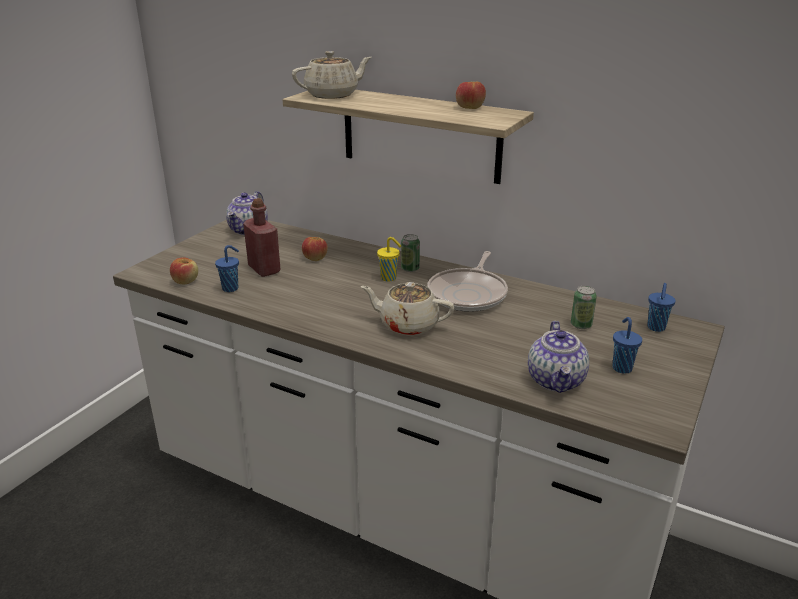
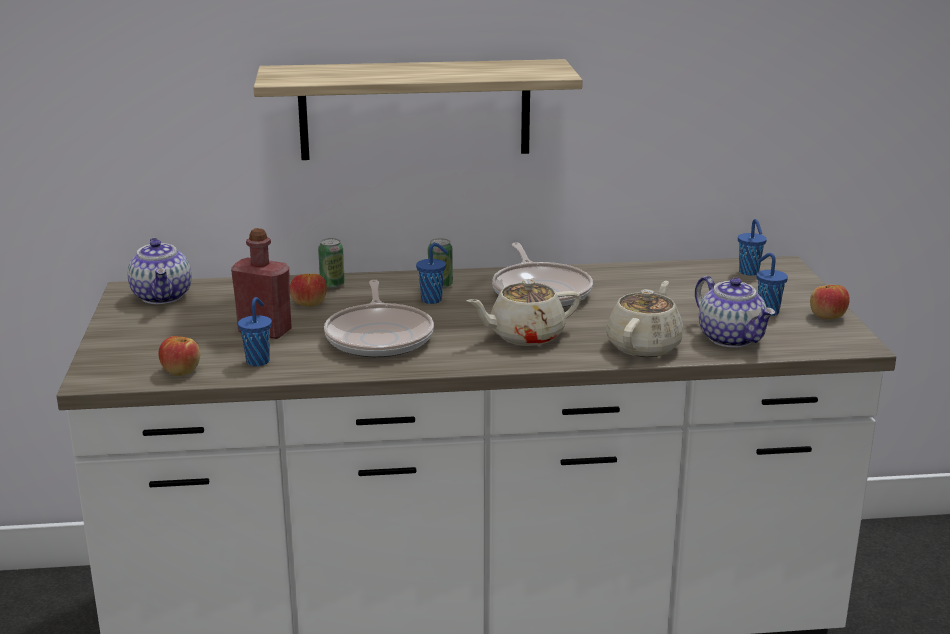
camera: 35 degrees left, 5 degrees down
(319, 294) = (379, 336): none -> frying pan
(333, 95) = (307, 74): beige teapot -> beige teapot (644, 345)
(389, 278) = (433, 300): yellow cup -> blue cup
(470, 107) = (495, 64): apple -> apple (827, 316)
(581, 325) = (685, 288): can -> can (332, 285)

